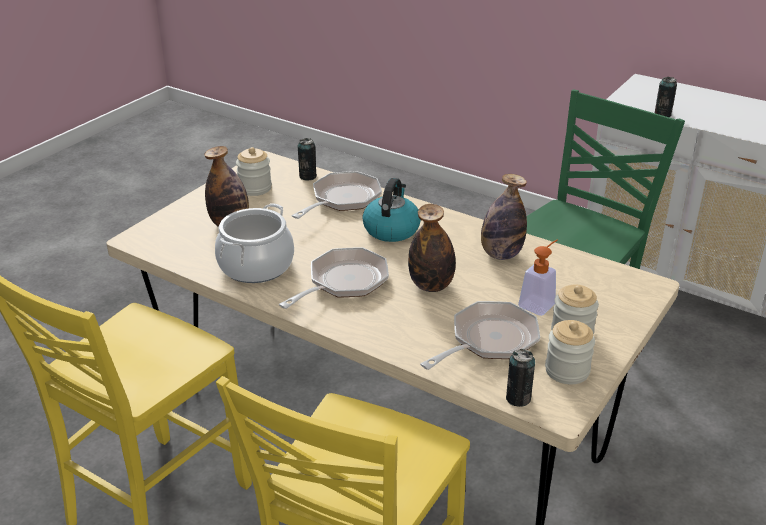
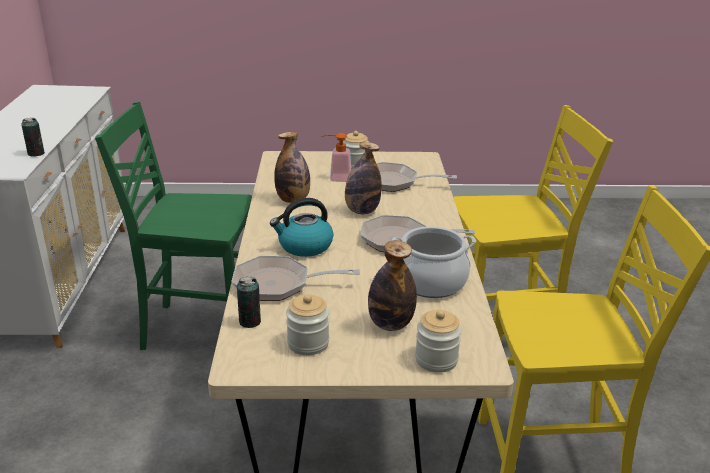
camera: 125 degrees left, 5 degrees down
(518, 398) = (429, 166): can -> none
(567, 370) = (390, 161): jar -> jar (436, 359)

